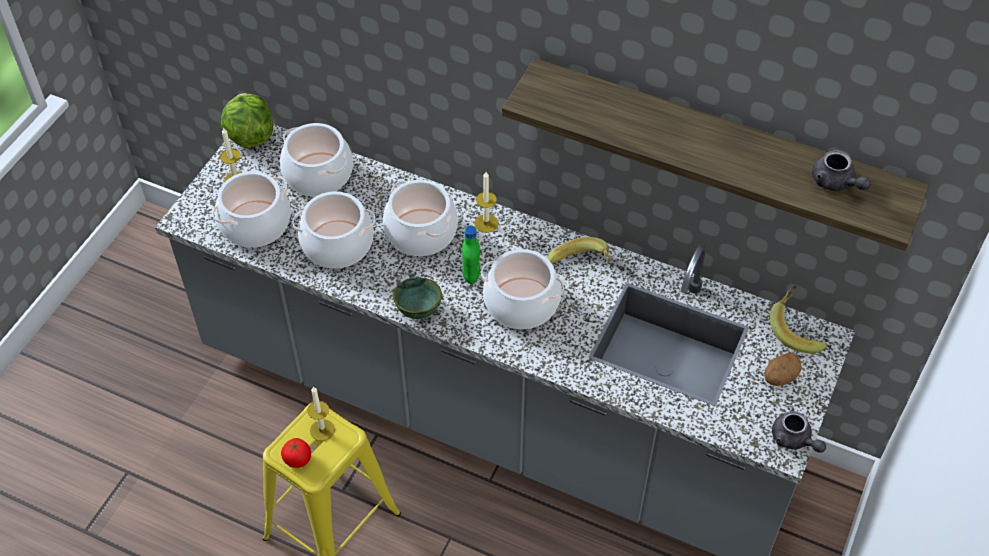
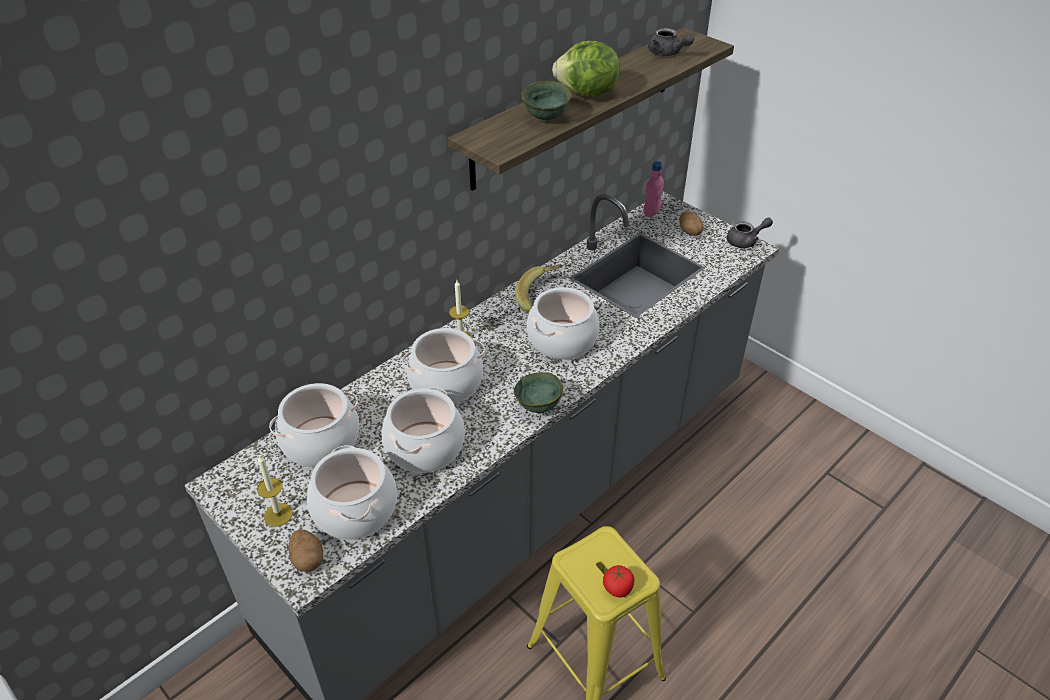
camera: 70 degrees left, 10 degrees down
(200, 214) = (307, 559): none -> potato
(250, 136) = (221, 488): lettuce -> lettuce (587, 94)
(322, 430) = (590, 559): candle -> none
(471, 275) = (515, 362): green bottle -> none
(611, 117) = (547, 118): none -> green bowl
(797, 329) = (651, 213): banana -> pink bottle
(836, 183) = (667, 53): grey teapot -> grey teapot turned 60 degrees clockwise

